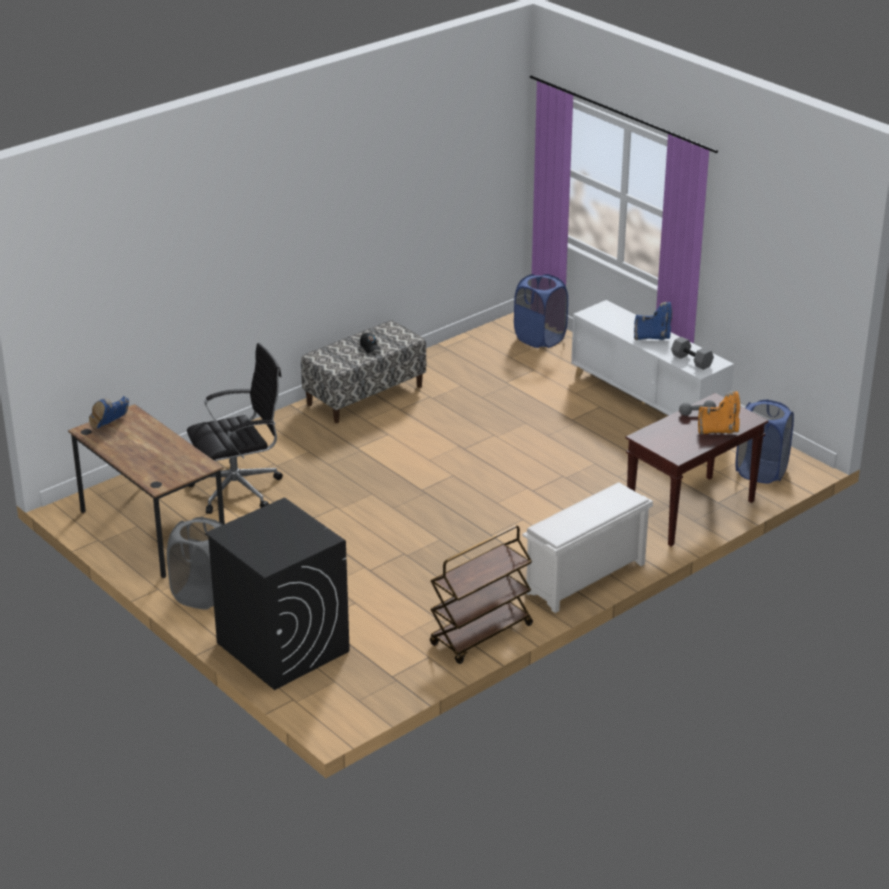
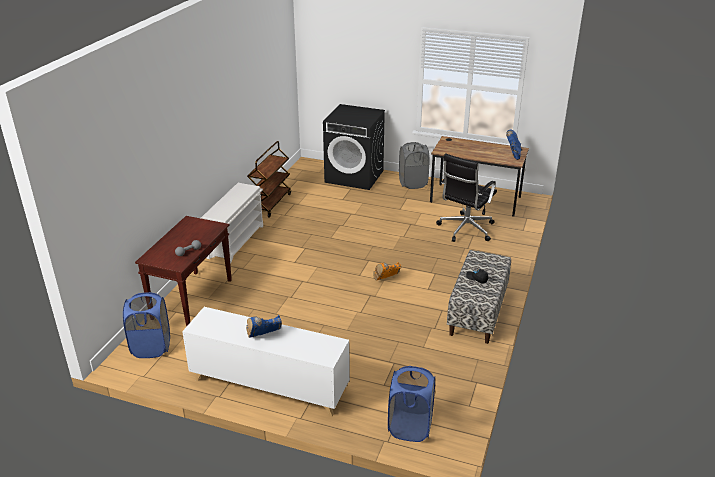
camera: 150 degrees right, 0 degrees up
(692, 361) = (218, 322): grey dumbbell -> none
(719, 430) = (167, 244): orange boot -> orange boot (386, 279)

